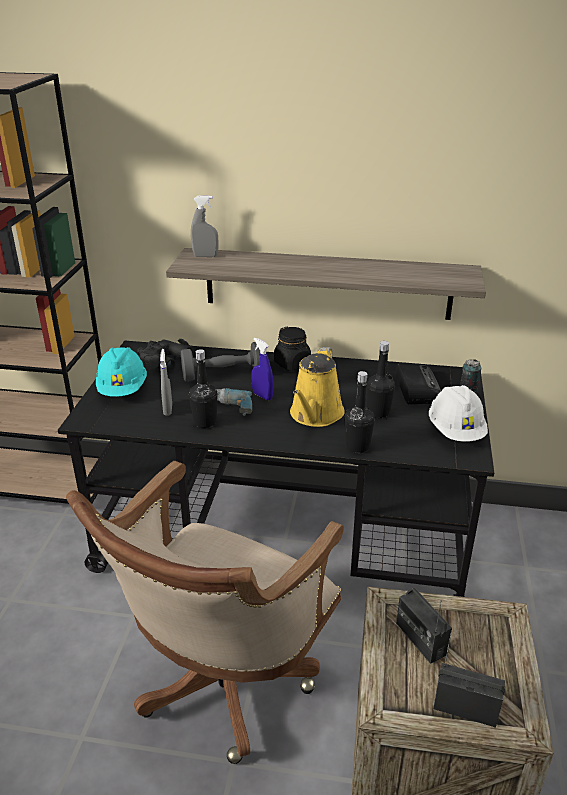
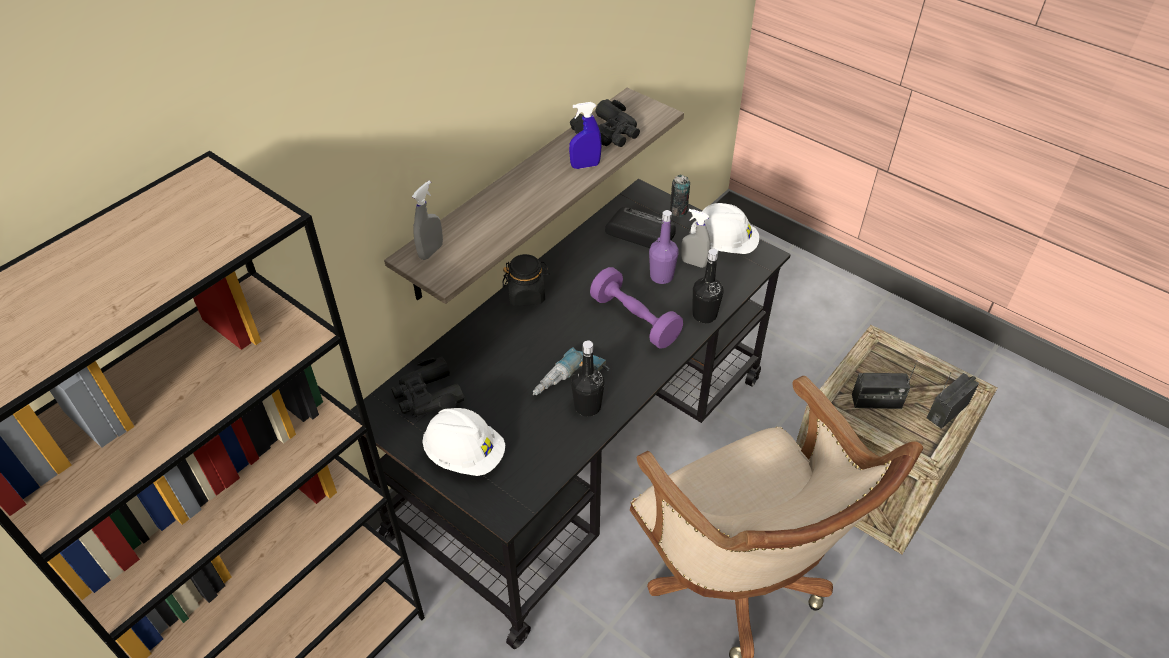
camera: 60 degrees left, 15 degrees up
(123, 389) = (465, 454): turquoise hard hat -> white hard hat
(168, 409) = (540, 428): grey spray bottle -> grey spray bottle (693, 263)
(223, 375) = (504, 356): grey dumbbell -> none
(262, 396) = (571, 343): blue spray bottle -> blue spray bottle (585, 165)
(315, 415) = (635, 320): yellow watering can -> purple dumbbell
(378, 412) = (661, 276): black bottle -> purple bottle
(410, 272) = (608, 133): none -> black binoculars

